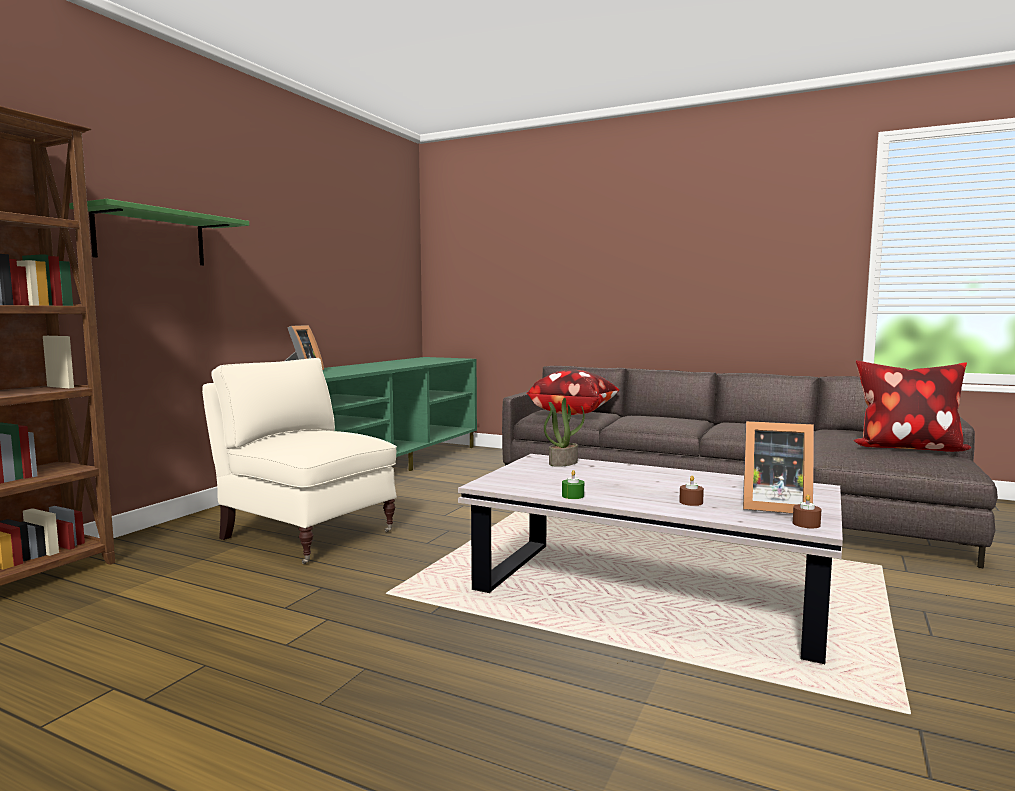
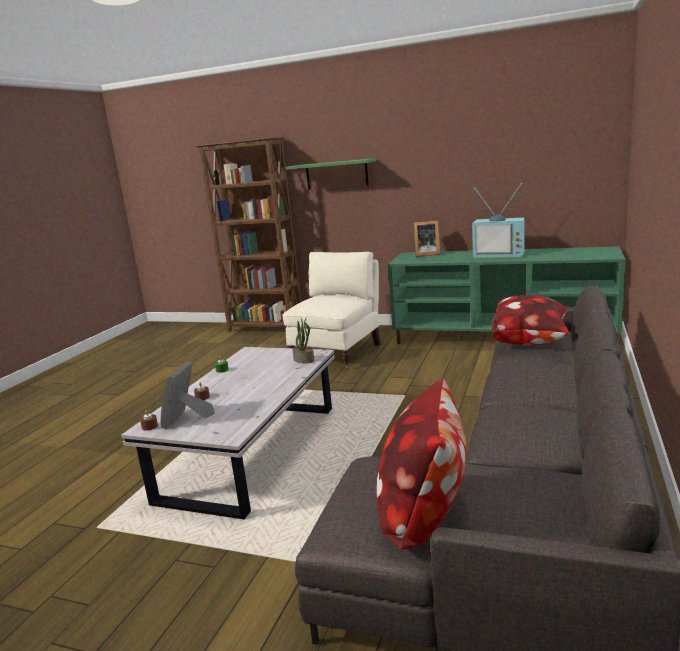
camera: 85 degrees right, 10 degrees up
(377, 365) = (500, 254): none -> television

